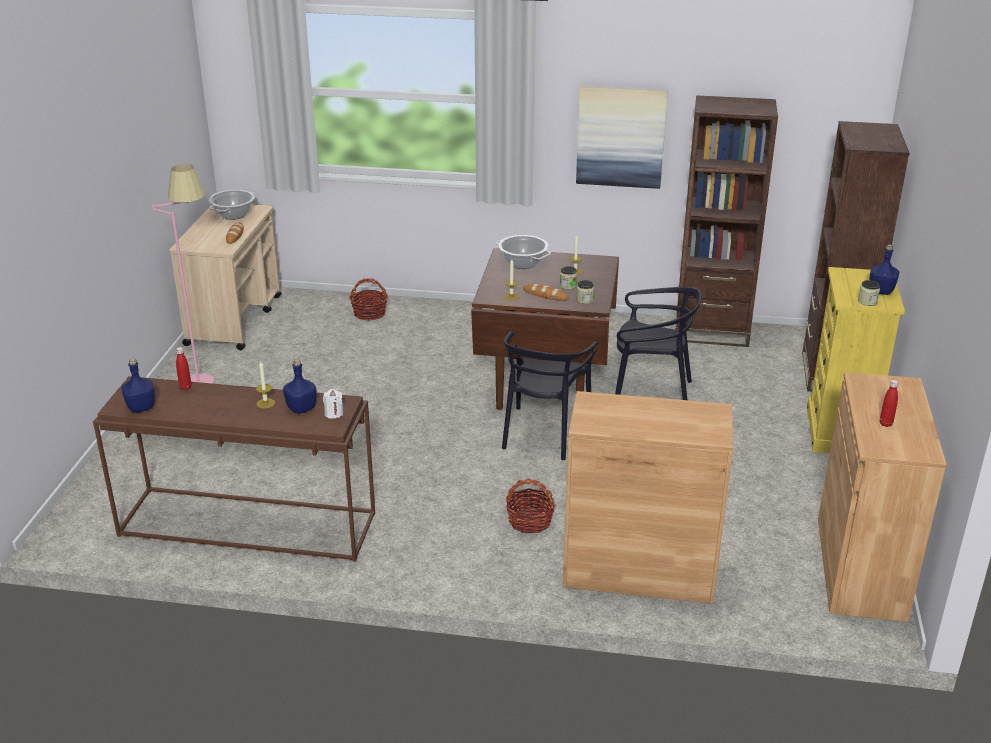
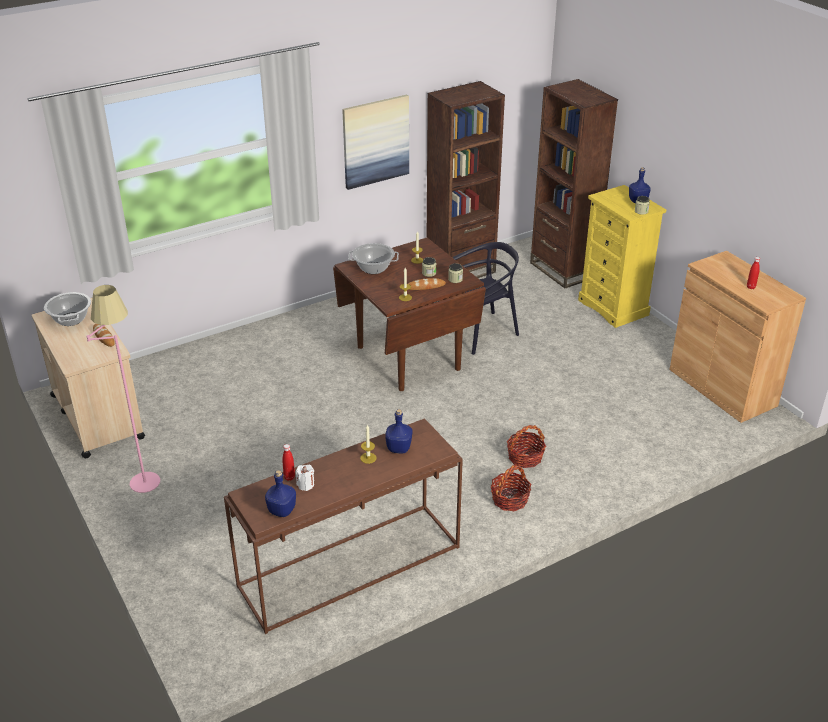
camera: 40 degrees left, 5 degrees up
(334, 413) = (426, 440): white candle -> white candle (305, 485)
(369, 313) = (205, 360): basket -> basket (510, 499)
(544, 433) = (453, 393): black chair -> none
(639, 571) = (624, 454): brown cabinet -> none

